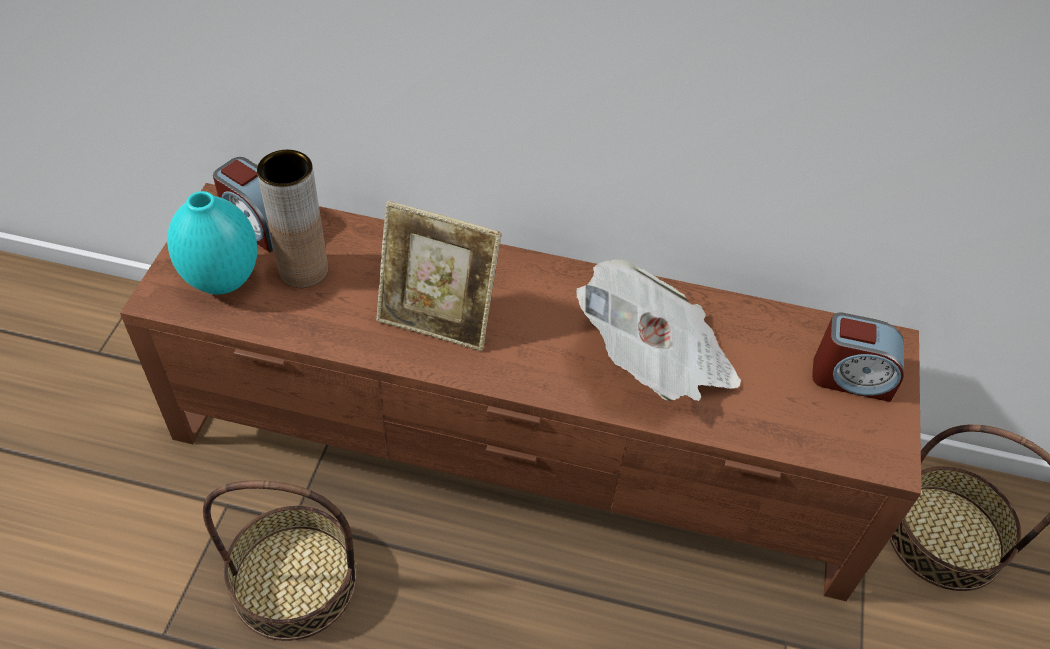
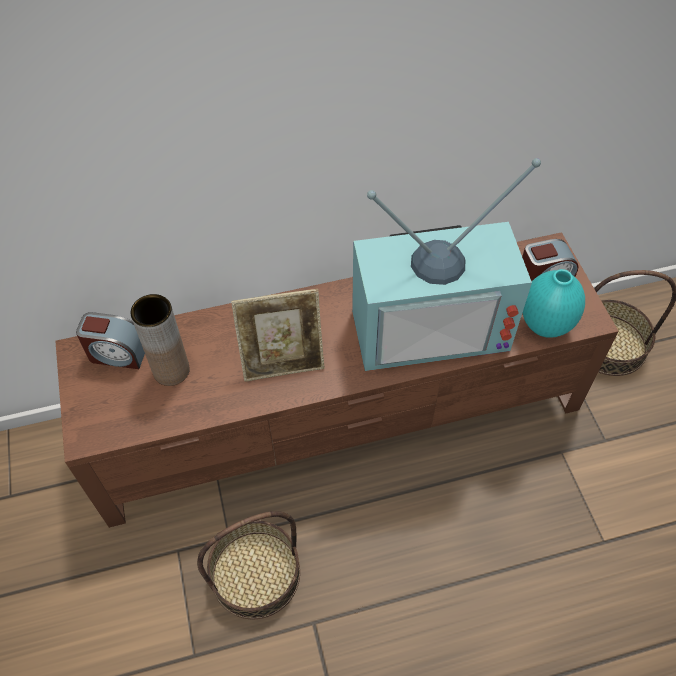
camera: 25 degrees left, 5 degrees up
(224, 281) = (122, 404): turquoise vase -> turquoise vase (545, 325)
(655, 361) = (430, 323): newspaper -> television

